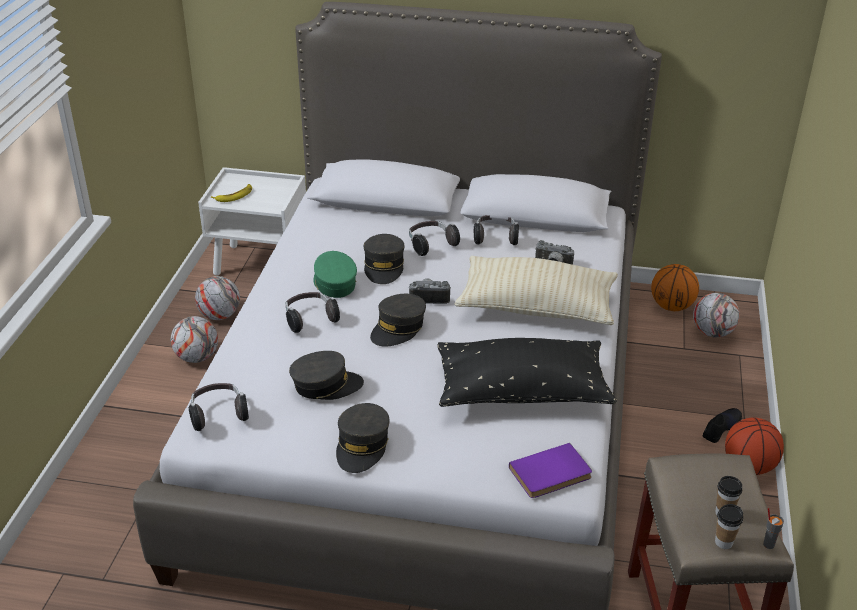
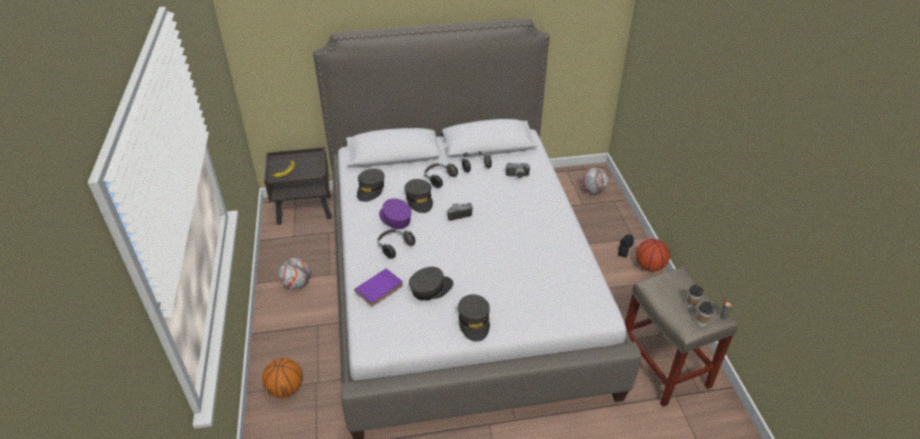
camera: 20 degrees left, 5 degrees up
(218, 414) = (375, 326): headphones -> none
(219, 315) = (296, 251): football -> none
(261, 264) = (305, 209): white nightstand -> brown nightstand
(334, 283) = (395, 219): green cap -> purple cap
(398, 328) = (451, 239): grey cap -> grey cap (370, 189)
(522, 392) = (545, 261): black pillow -> none
(536, 308) = (523, 206): beige pillow -> none
(551, 474) = (589, 309): purple book -> purple book (380, 289)
(671, 306) = (563, 180): basketball -> basketball (285, 389)

